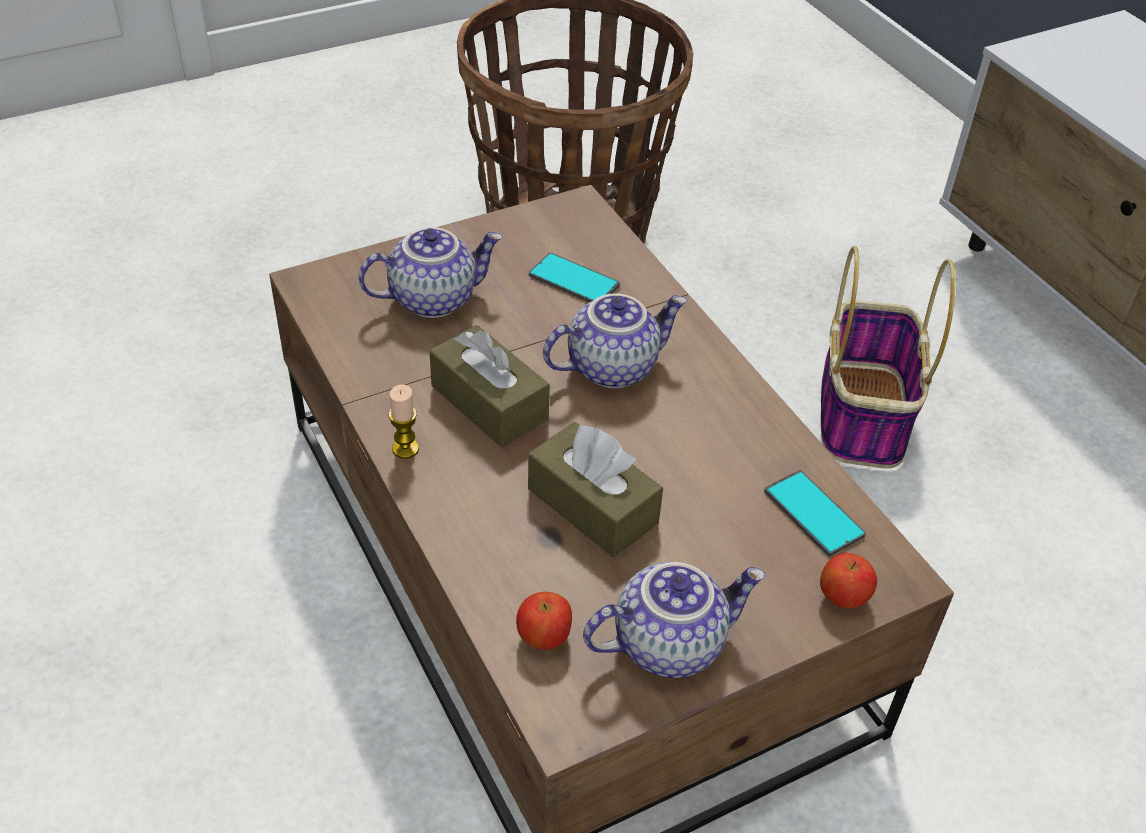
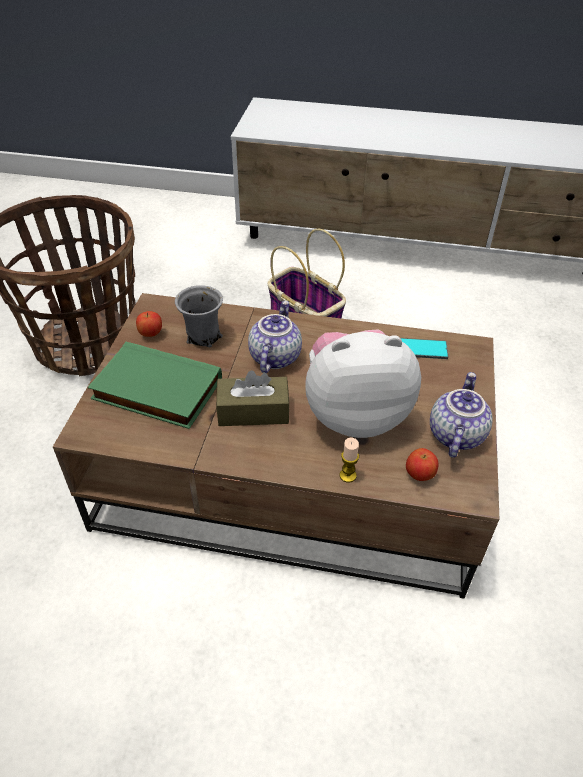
camera: 50 degrees left, 0 degrees up
(405, 449) = (252, 460): candle -> candle (347, 475)
(433, 298) = (155, 391): teapot -> green book
(574, 280) = (202, 336): phone -> grey mug
(592, 506) = (355, 413): brown tissue box -> plush toy
(843, 597) = (472, 368): apple -> apple (150, 334)

